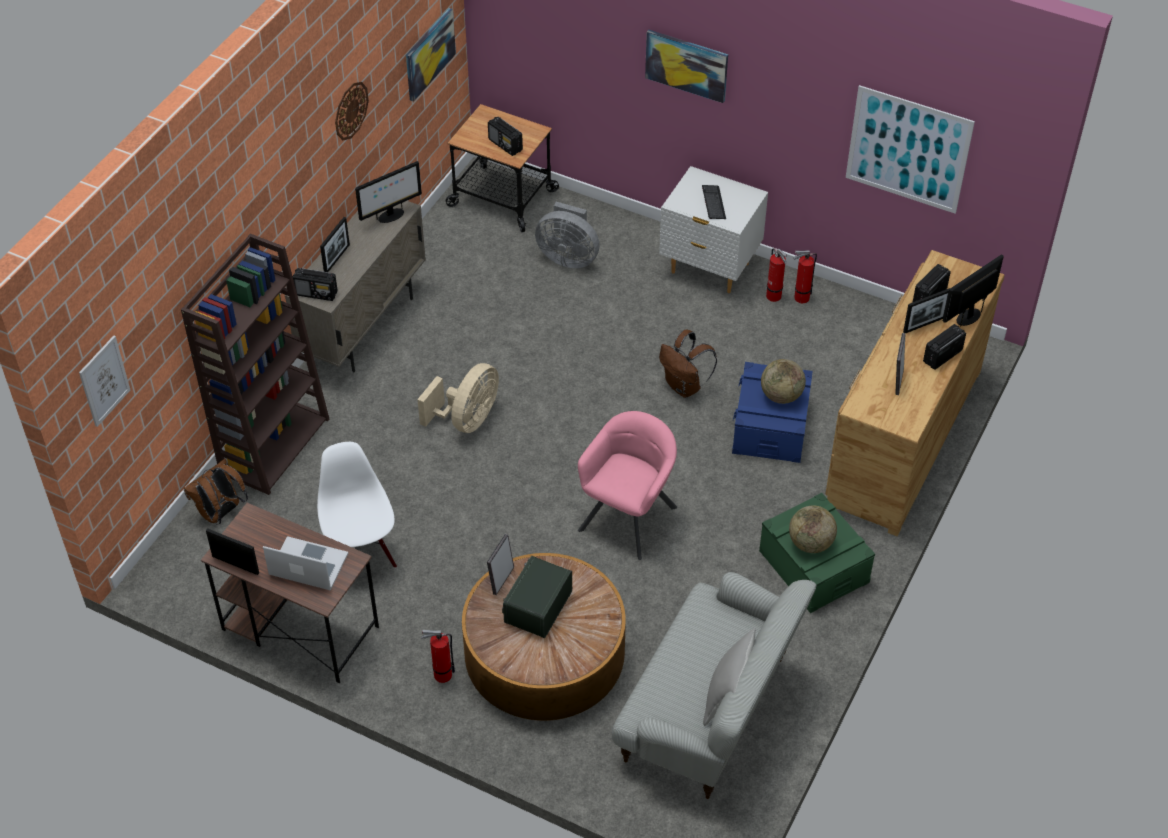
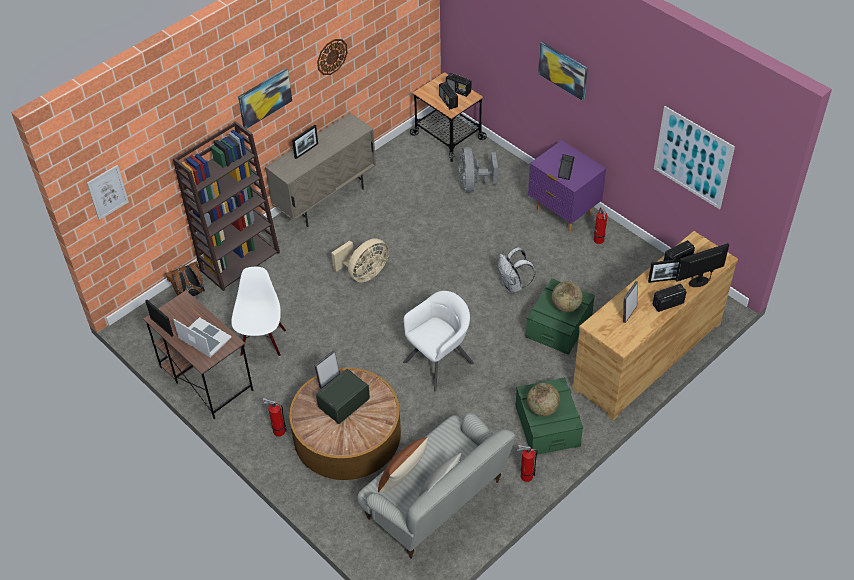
camera: 20 degrees right, 0 degrees up
(316, 293) = (284, 170): radio -> radio (458, 90)
(390, 216) = (351, 131): monitor -> none
(429, 54) = (405, 31): picture -> picture (264, 98)
(568, 257) = (473, 184): grey fan -> grey fan turned 45 degrees clockwise
(628, 518) = (439, 362): pink armchair -> white armchair
(669, 688) = (403, 478): none -> brown pillow
(685, 386) = (513, 286): brown backpack -> white backpack
(709, 269) = (563, 212): white nightstand -> purple nightstand
(770, 426) = (559, 326): blue storage box -> green storage box
(799, 298) = (616, 245): fire extinguisher -> fire extinguisher (525, 476)

